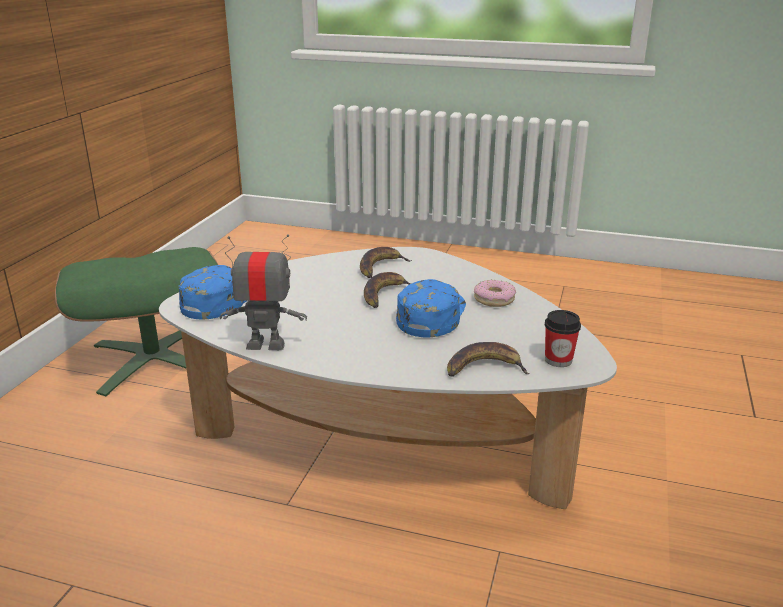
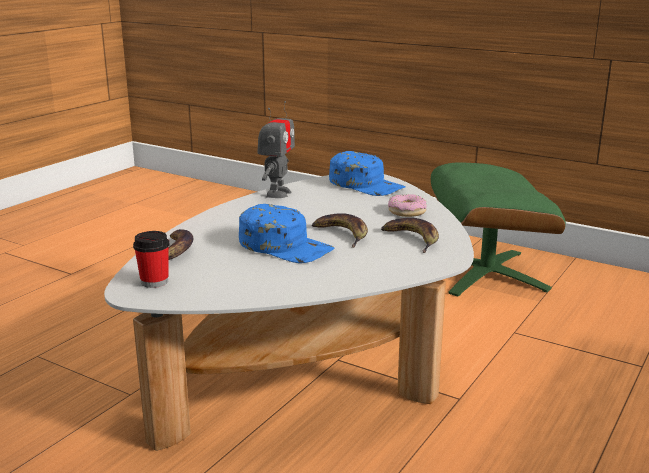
camera: 105 degrees right, 5 degrees down
(494, 299) = (300, 277): donut -> donut (407, 211)

